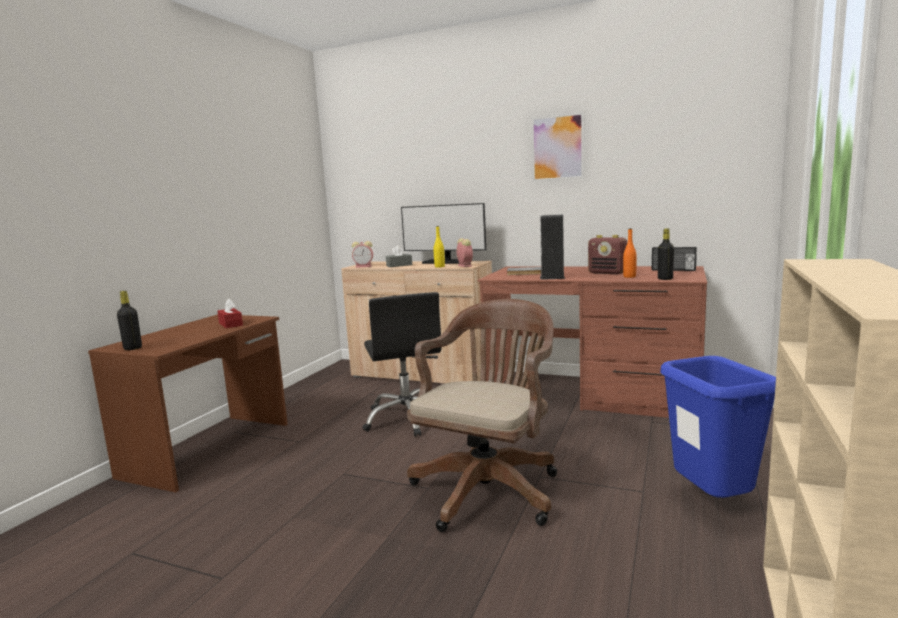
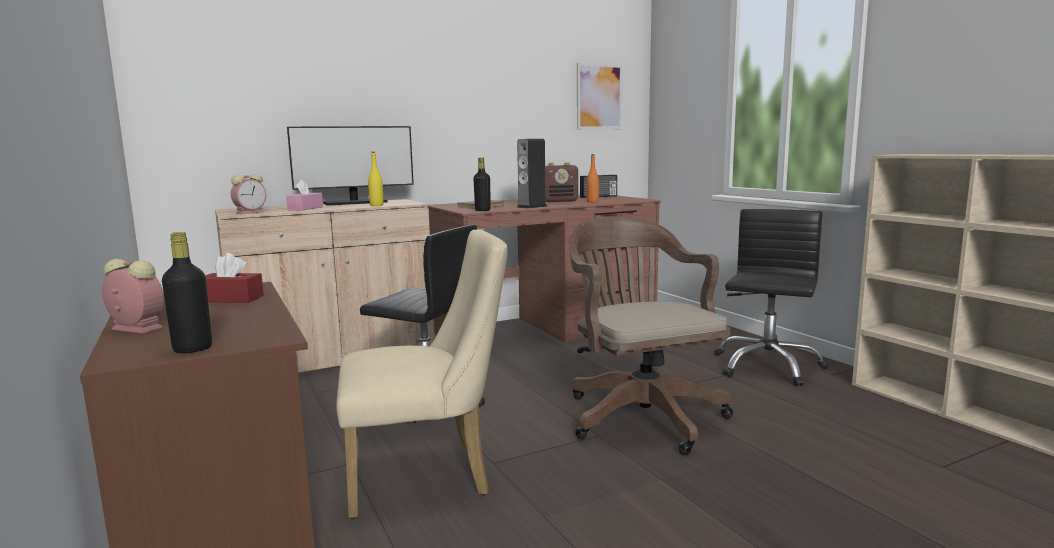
camera: 50 degrees left, 0 degrees up
(307, 465) = (429, 475): none -> beige chair
(399, 265) = (305, 208): grey tissue box -> pink tissue box
(464, 265) = (403, 203): alarm clock -> alarm clock (135, 328)
(557, 147) = (476, 69): picture -> picture (599, 97)
(665, 279) = (626, 200): black bottle -> black bottle (482, 210)
(712, 503) = (767, 366): blue trash can -> black office chair

